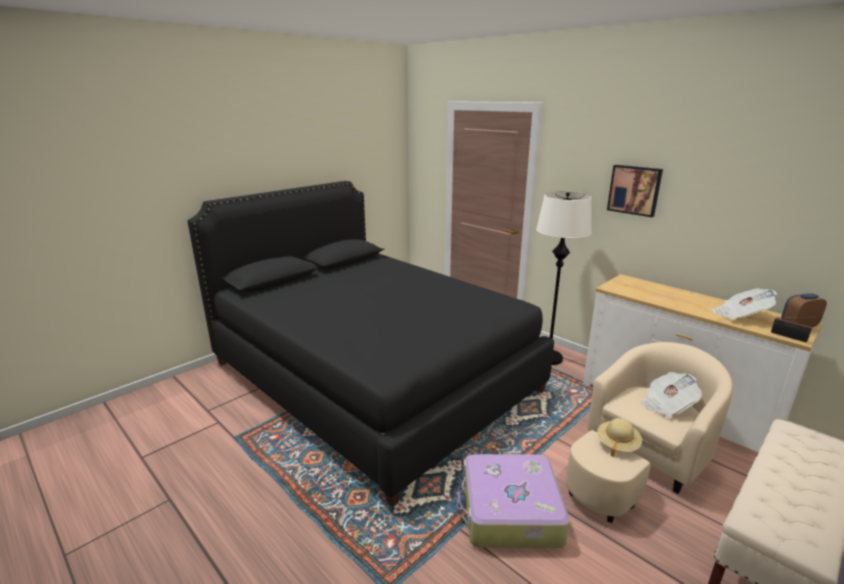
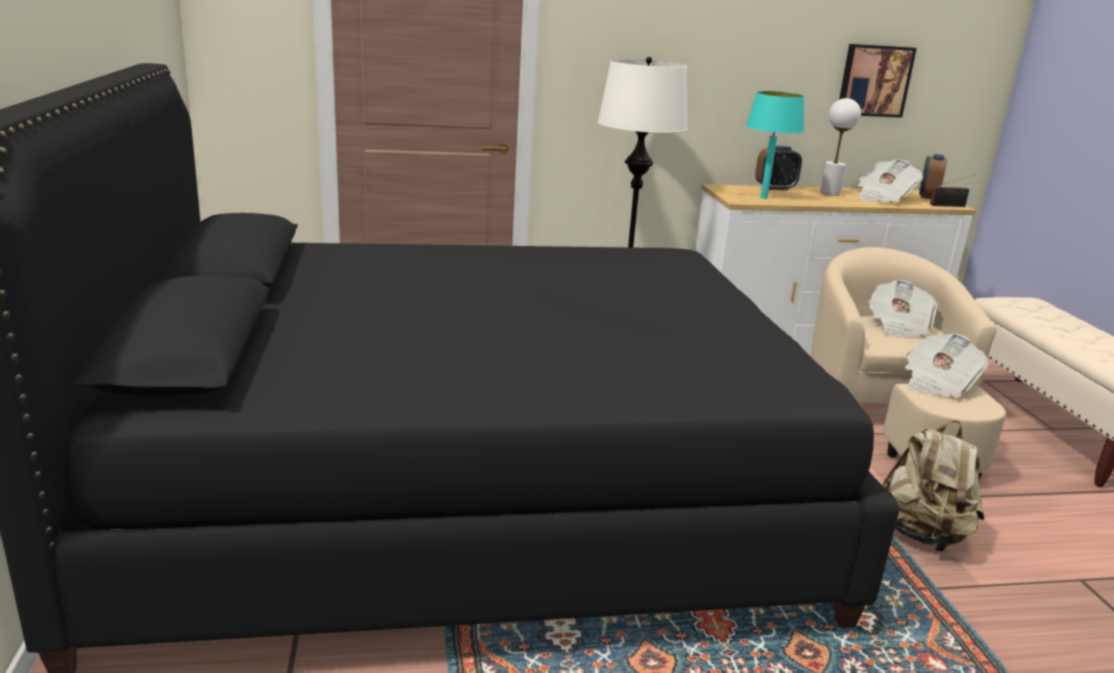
camera: 55 degrees left, 0 degrees up
(509, 511) = (922, 535): suitcase -> beige backpack
(617, 444) = (937, 384): beige hat -> newspaper
(633, 291) = (763, 198): none -> turquoise table lamp
(634, 190) = (712, 49): picture -> picture (874, 80)
(666, 288) = (775, 188): none -> alarm clock
(701, 301) = (829, 193): none -> white table lamp

